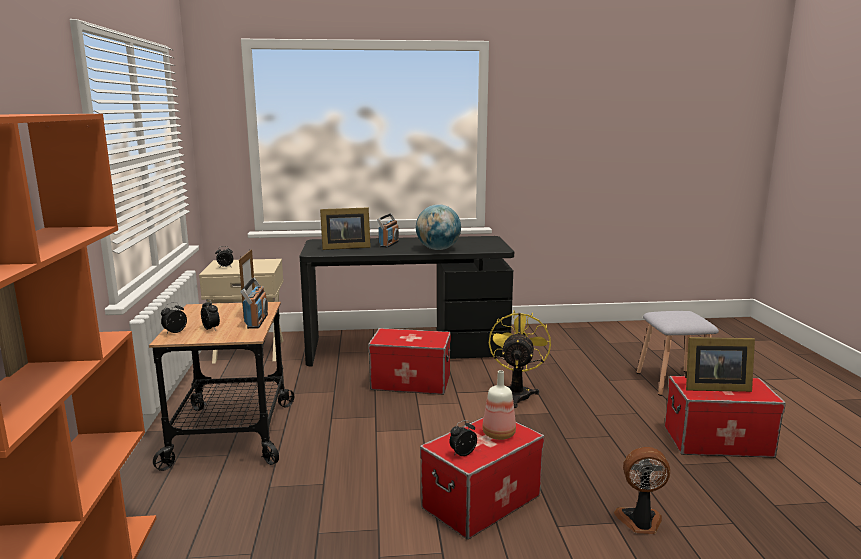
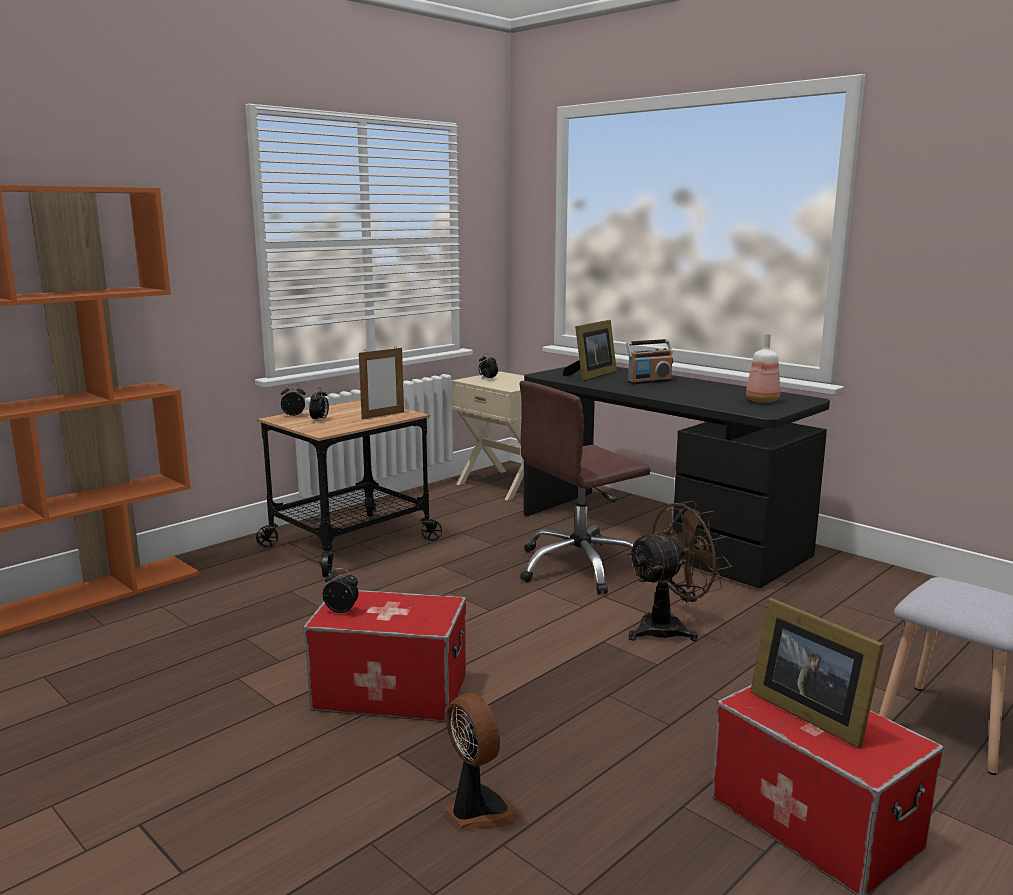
camera: 50 degrees right, 0 degrees up
(257, 321) = (362, 423): radio -> none
(344, 247) = (591, 375): picture frame -> picture frame turned 90 degrees counterclockwise
(410, 382) = (580, 567): storage box -> brown office chair
(438, 249) = (682, 397): globe -> none
(498, 434) = (412, 613): bottle -> bottle (762, 400)
(517, 393) = (670, 628): yellow fan -> brown fan

